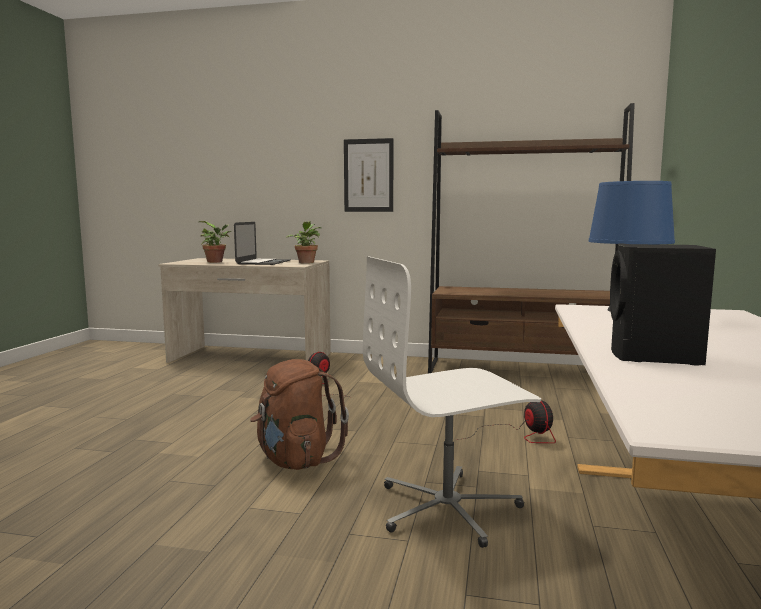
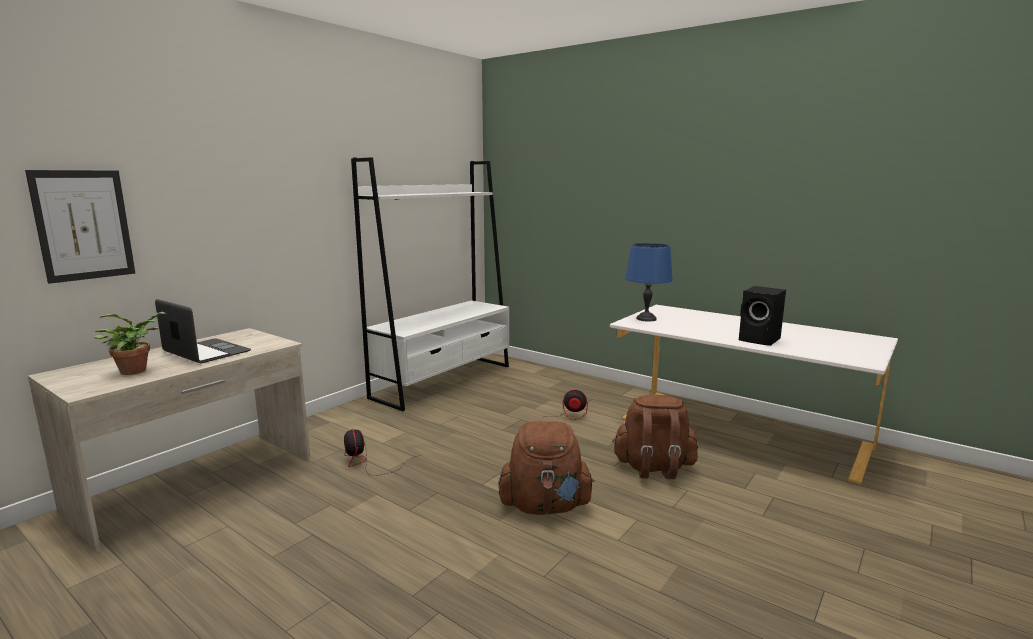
camera: 65 degrees left, 5 degrees up
(306, 262) = (256, 337): potted plant -> none
(368, 175) = (282, 221): picture -> picture (83, 225)
(448, 508) = (654, 468): white office chair -> brown backpack
(521, 371) = (444, 381): brown bookcase -> white bookcase

